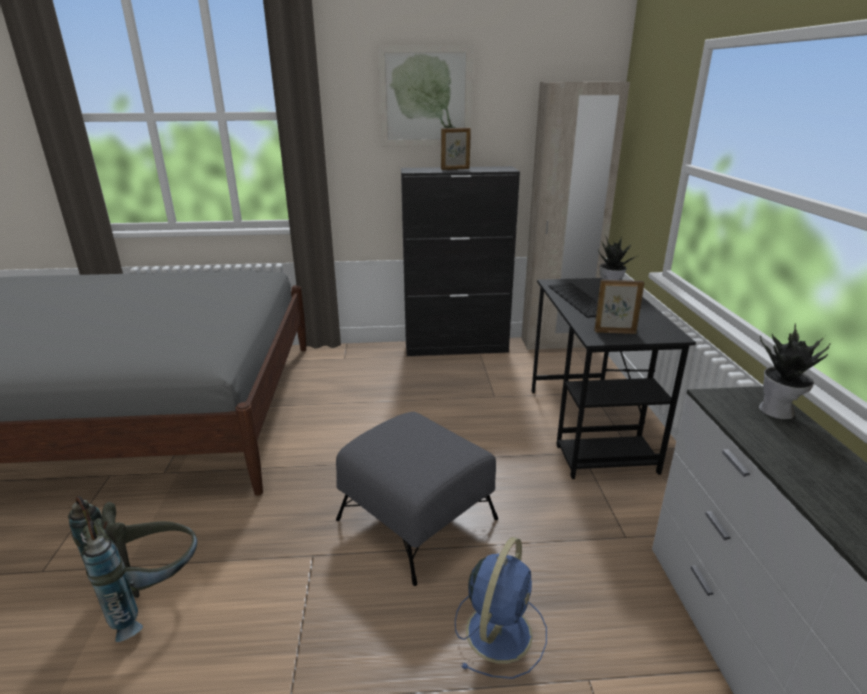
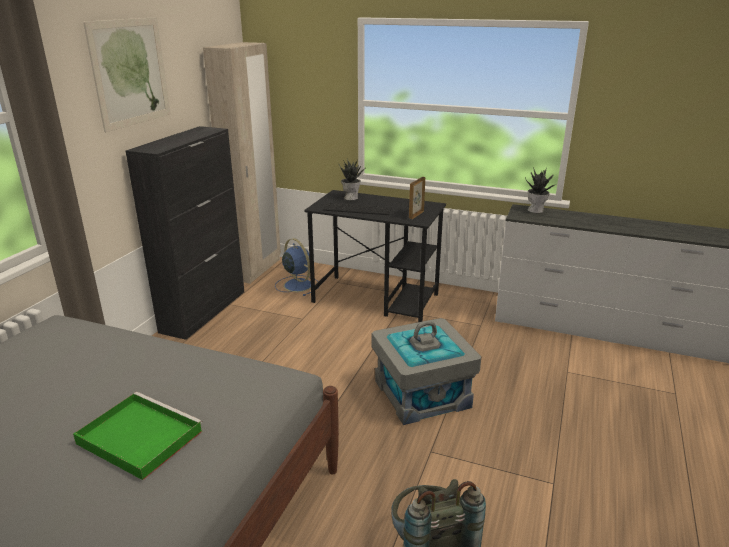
camera: 65 degrees left, 0 degrees up
(106, 332) = (138, 437): none -> green tray
(417, 520) = (422, 393): grey ottoman -> grey storage box
(455, 169) = (178, 139): picture frame -> none
(500, 630) = (528, 388): blue fan -> blue fan (297, 285)

